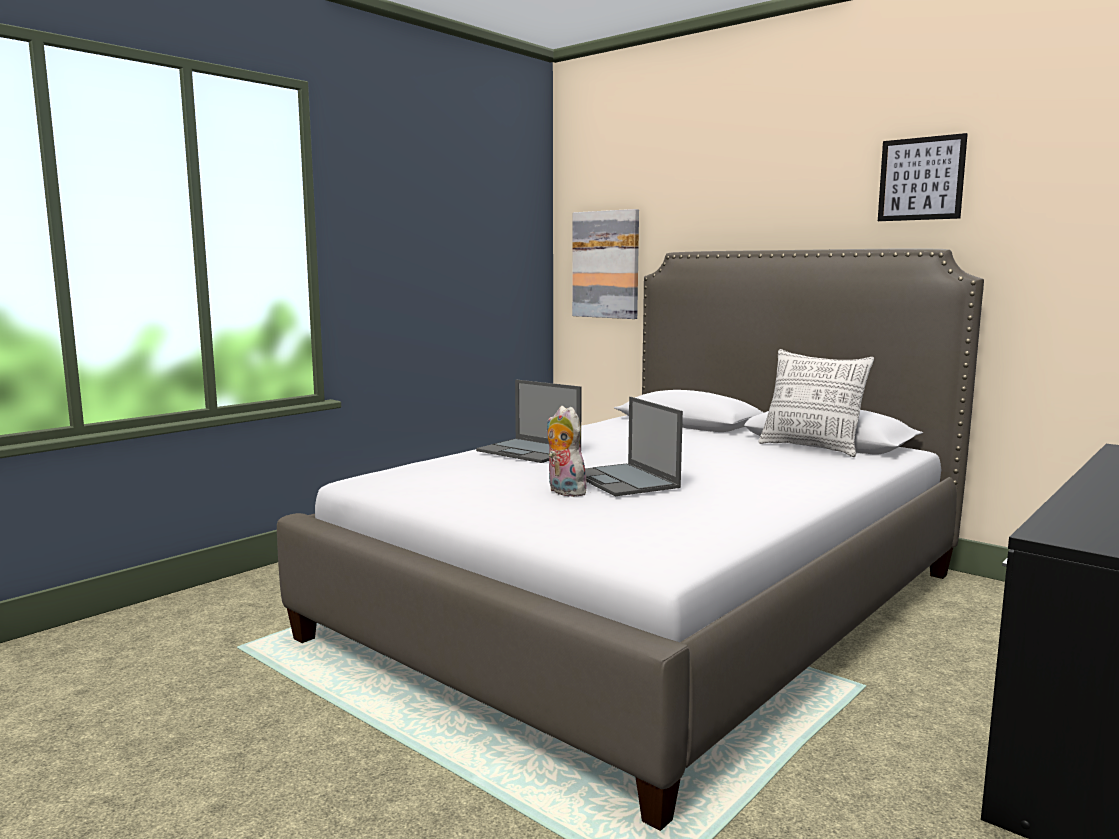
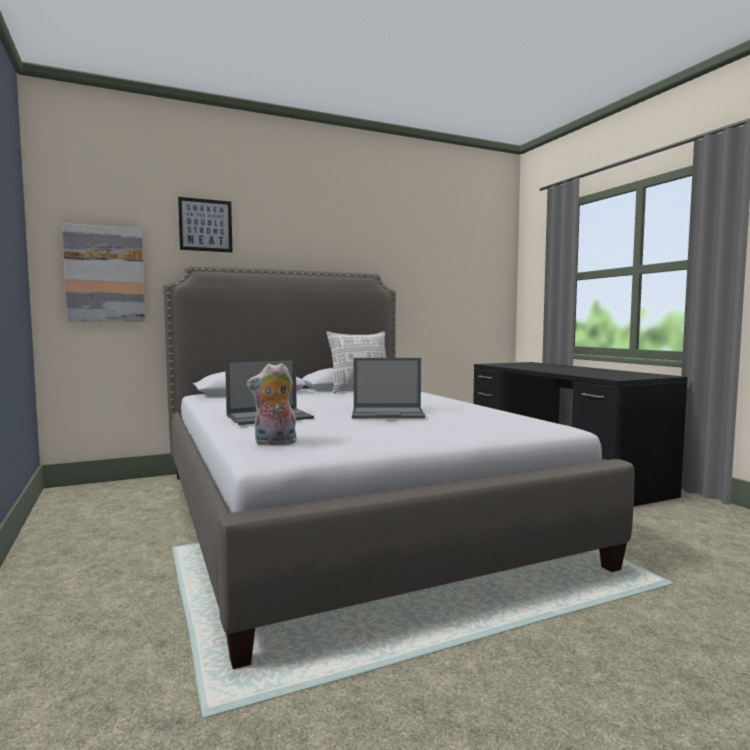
camera: 65 degrees left, 5 degrees down
(563, 492) = (394, 424): plush toy -> plush toy (274, 443)
(921, 179) = (353, 235): picture -> picture (205, 225)

